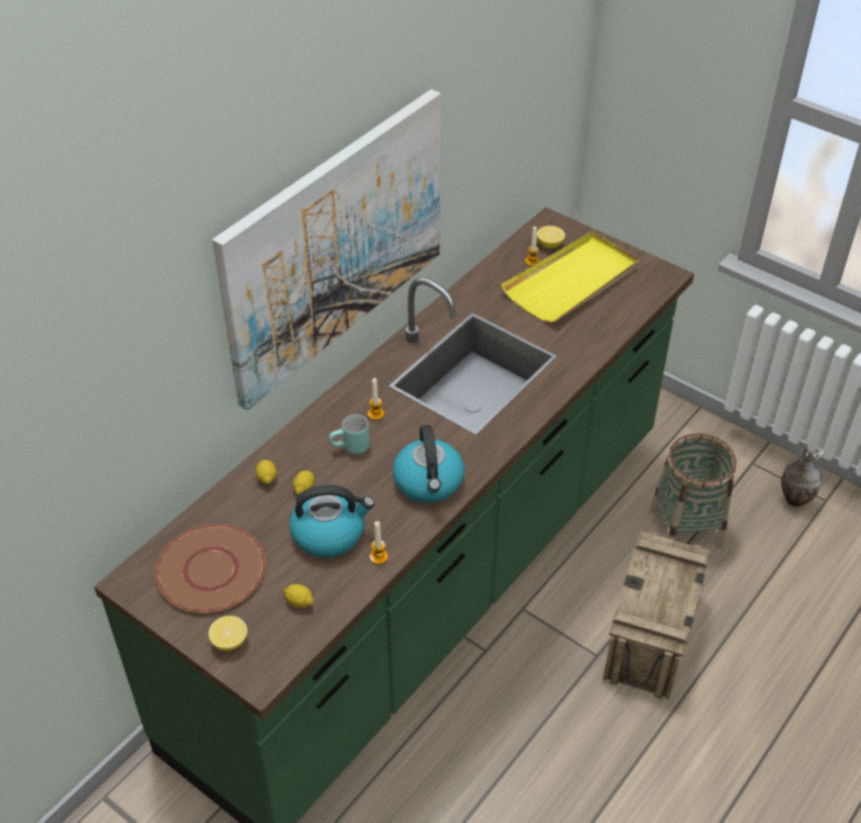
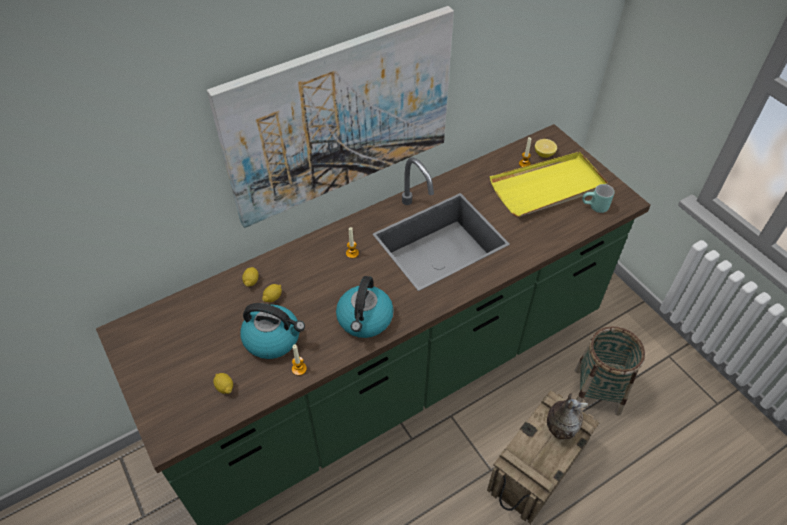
camera: 20 degrees right, 5 degrees up
(211, 571) = (177, 342): brown plate -> none
(229, 642) = (161, 403): lemon -> none
(351, 449) = (321, 275): turquoise mug -> turquoise mug (594, 208)
(793, 499) = (691, 394): vase -> vase (558, 430)

